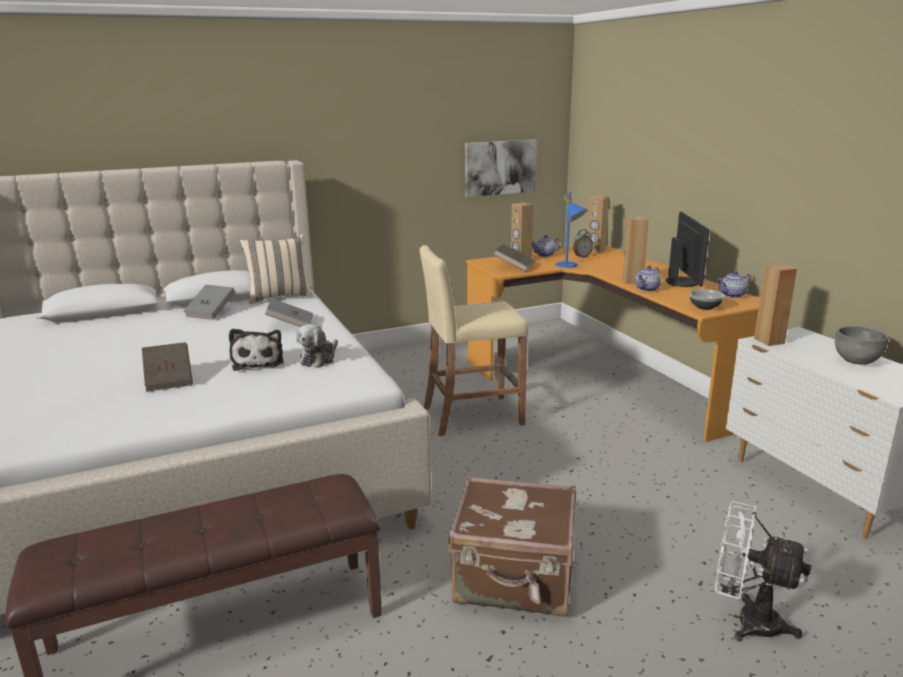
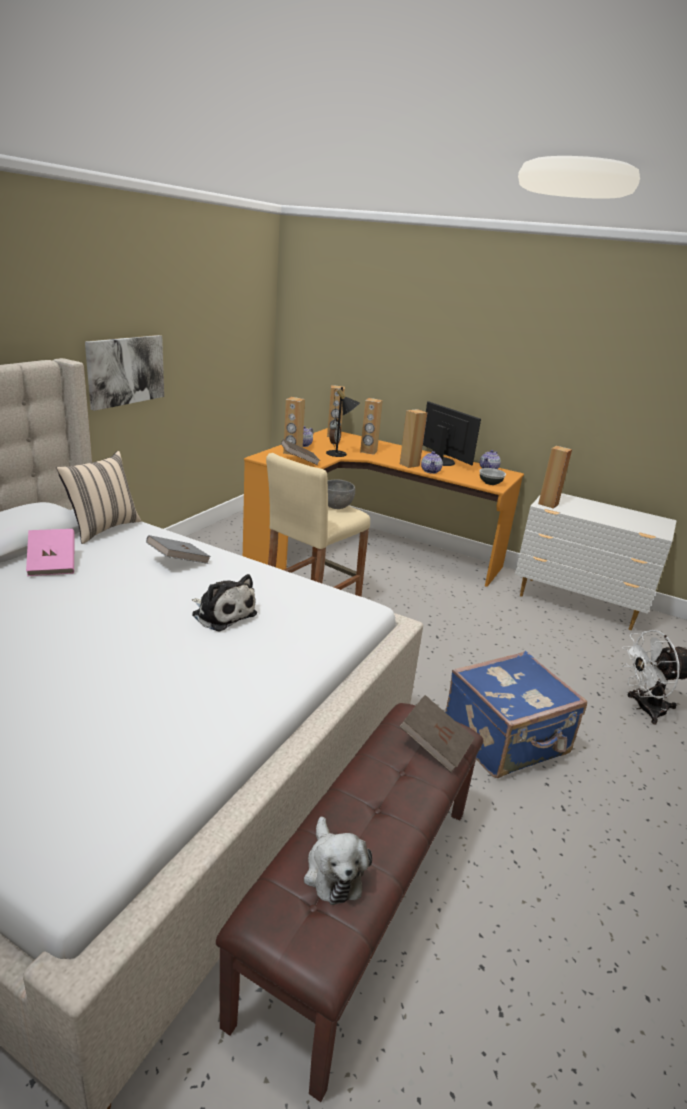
camera: 40 degrees left, 5 degrees up
(169, 379) = (163, 663): brown book -> brown book (435, 745)
(211, 312) = (52, 564): grey book -> pink book
(319, 359) = (276, 594): plush toy -> plush toy (333, 871)
(500, 167) = (229, 357): picture -> picture (125, 370)
(515, 580) = (507, 740): brown suitcase -> blue suitcase
(569, 265) = (340, 454): blue table lamp -> black table lamp
(607, 266) = (368, 451): none -> brown speaker
(856, 361) = (609, 511): grey bowl -> grey bowl (336, 506)

